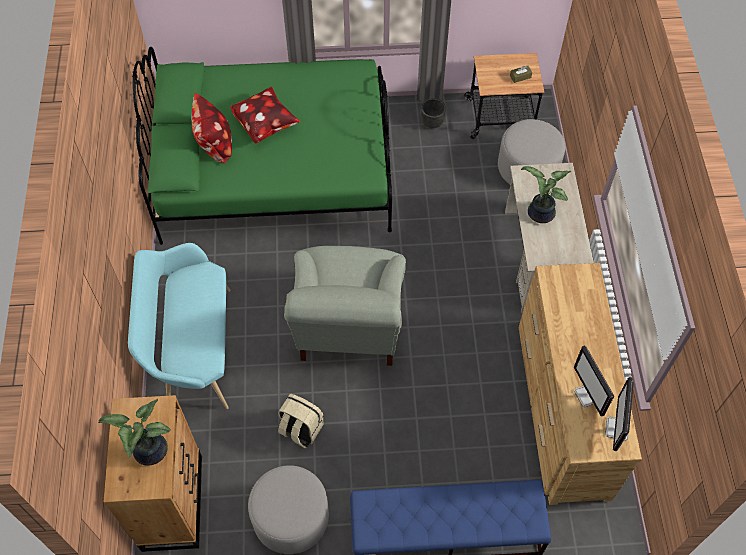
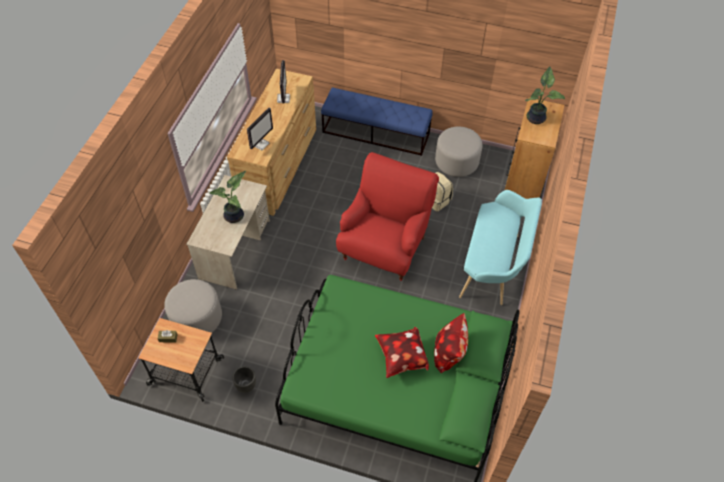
camera: 160 degrees left, 5 degrees down
(349, 326) = (384, 247): grey armchair -> red armchair
(617, 429) = (279, 81): monitor -> monitor (261, 144)

